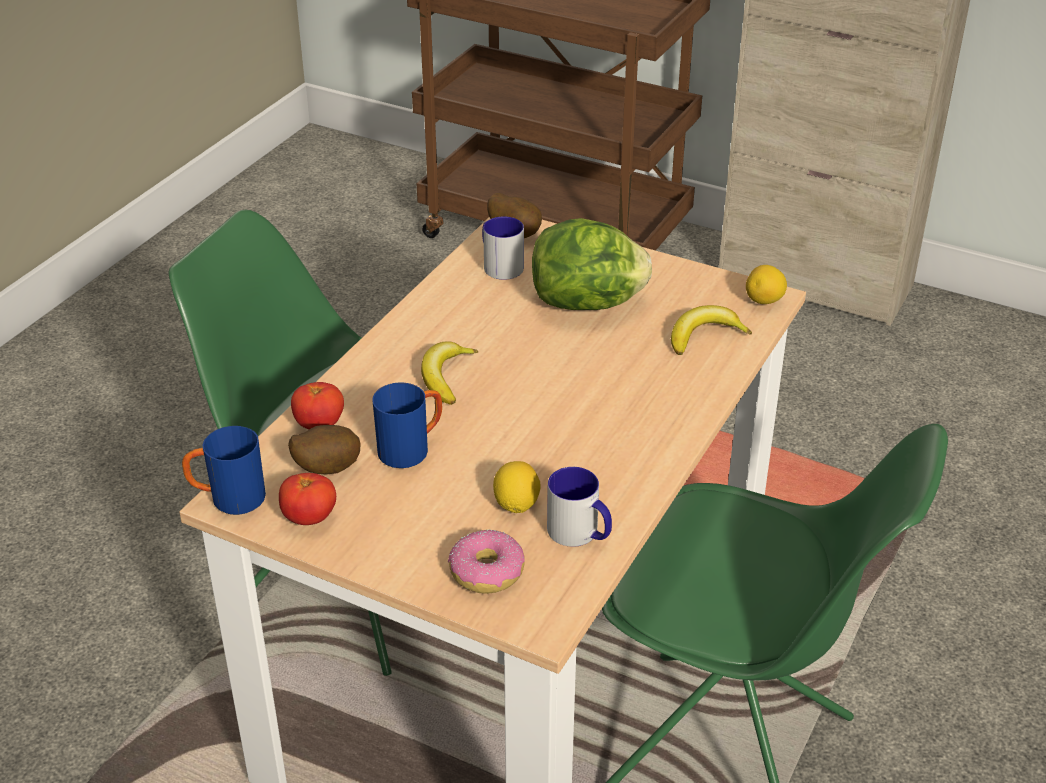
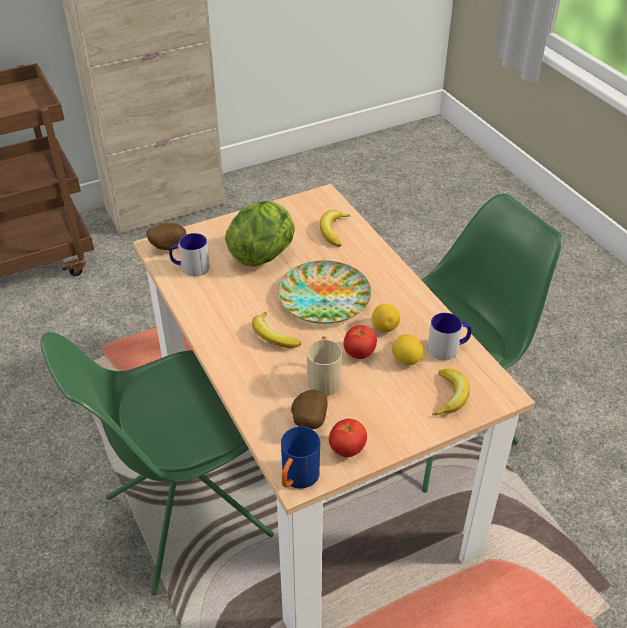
camera: 55 degrees left, 5 degrees up
(319, 425) = (264, 408): tomato -> tomato (359, 353)
(411, 449) = (323, 379): blue mug -> beige mug
(487, 572) = (450, 396): donut -> banana
(560, 386) = (324, 298): none -> plate
(764, 301) = (325, 199): lemon -> lemon (385, 328)

